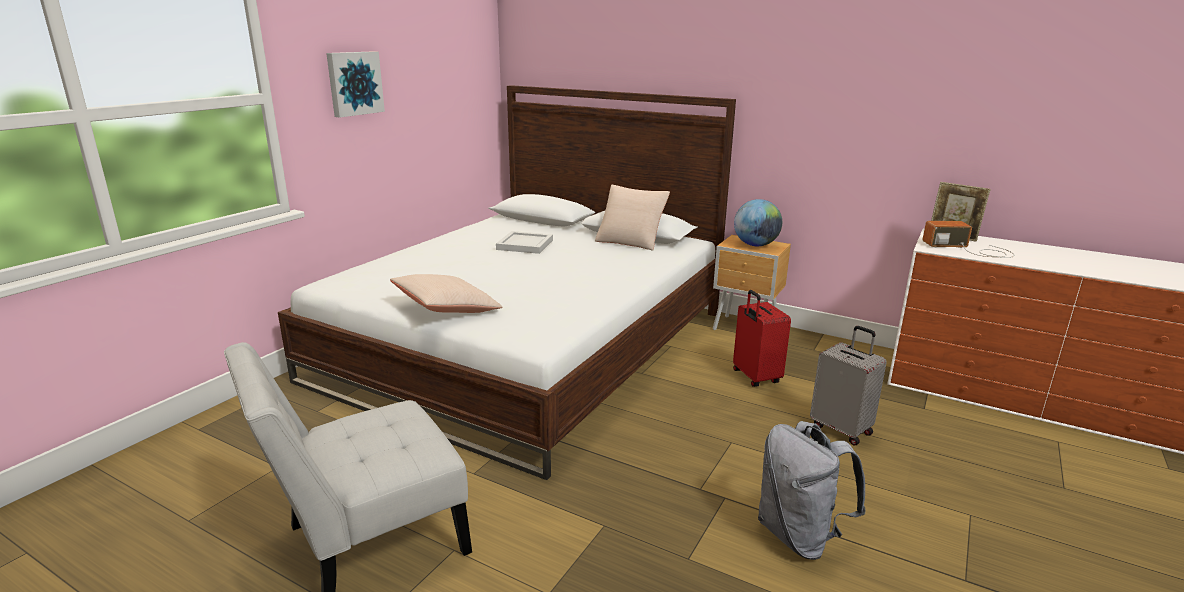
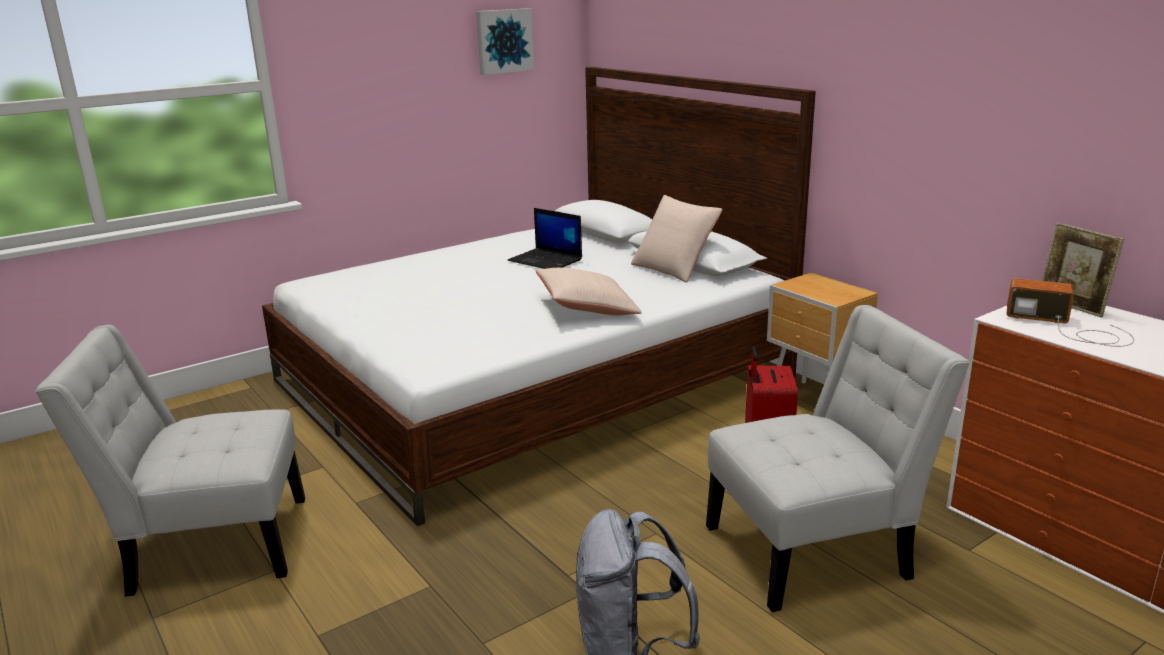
camera: 25 degrees right, 0 degrees up
(354, 83) = (373, 68): picture -> picture (504, 41)
(447, 309) = (383, 322): beige pillow -> beige pillow (587, 308)
(526, 244) = (546, 260): white tray -> laptop
(755, 245) = (824, 289): globe -> none
(841, 429) = (816, 549): grey suitcase -> white chair

